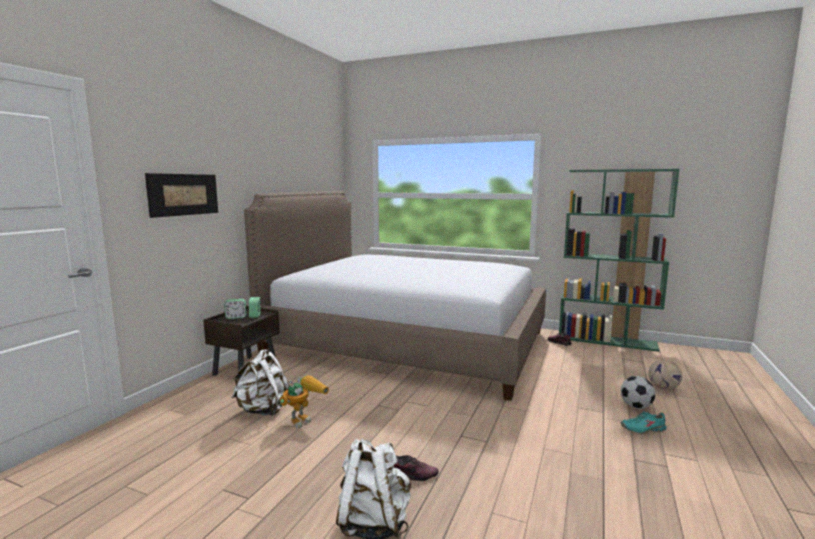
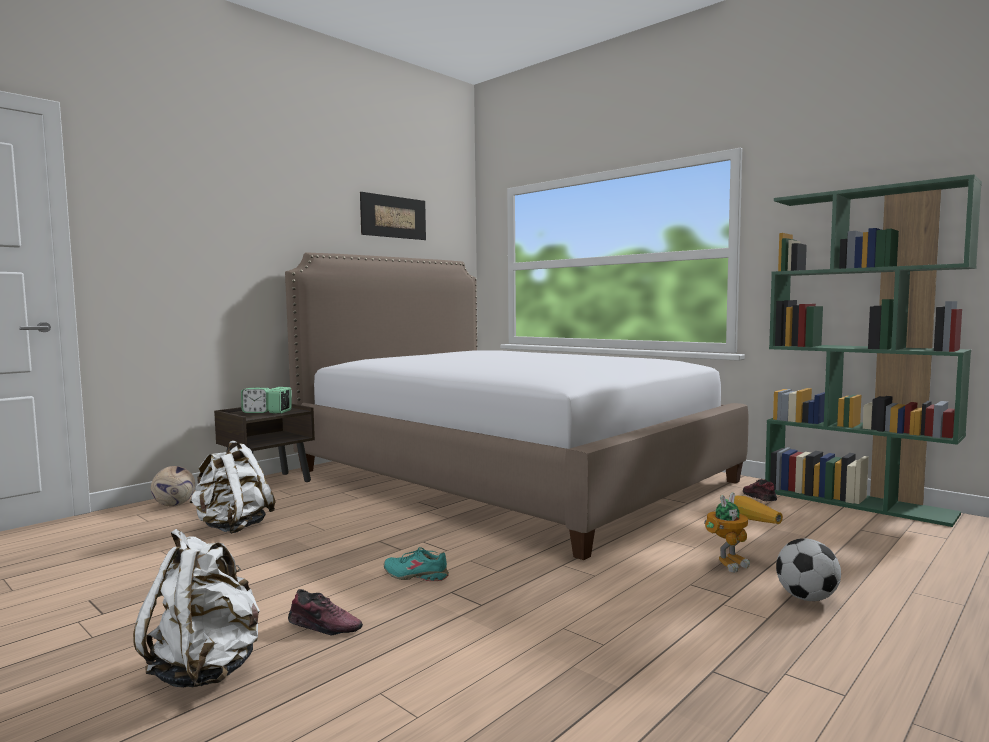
camera: 20 degrees right, 5 degrees down
(184, 194) = (195, 246): picture -> picture (393, 217)
(304, 418) = (269, 542): toy robot -> toy robot (736, 561)
(643, 429) = (782, 631): turquoise shoe -> turquoise shoe (416, 575)
(663, 388) = (897, 580): football -> football (174, 505)

